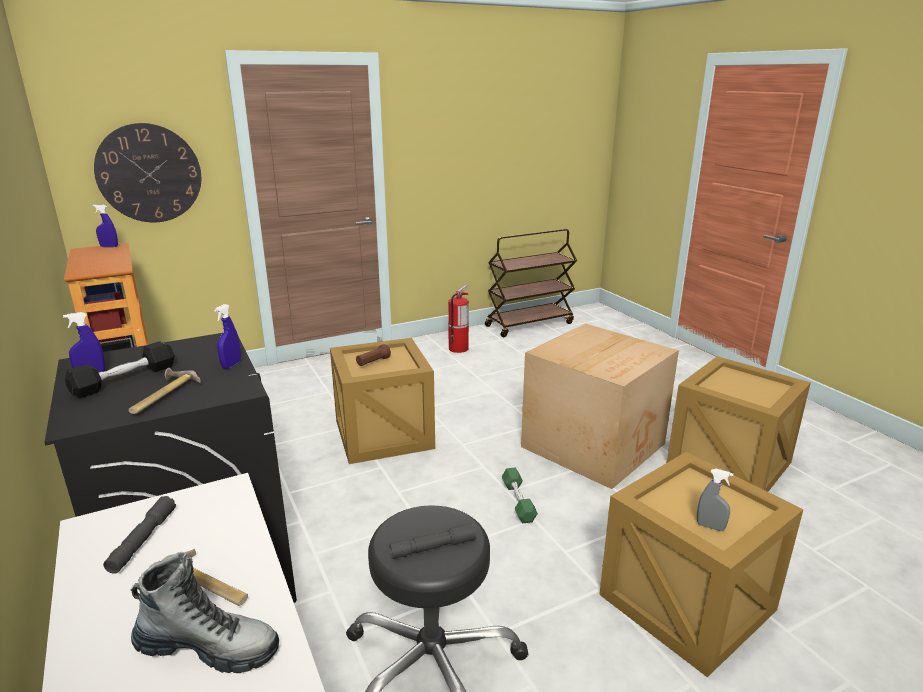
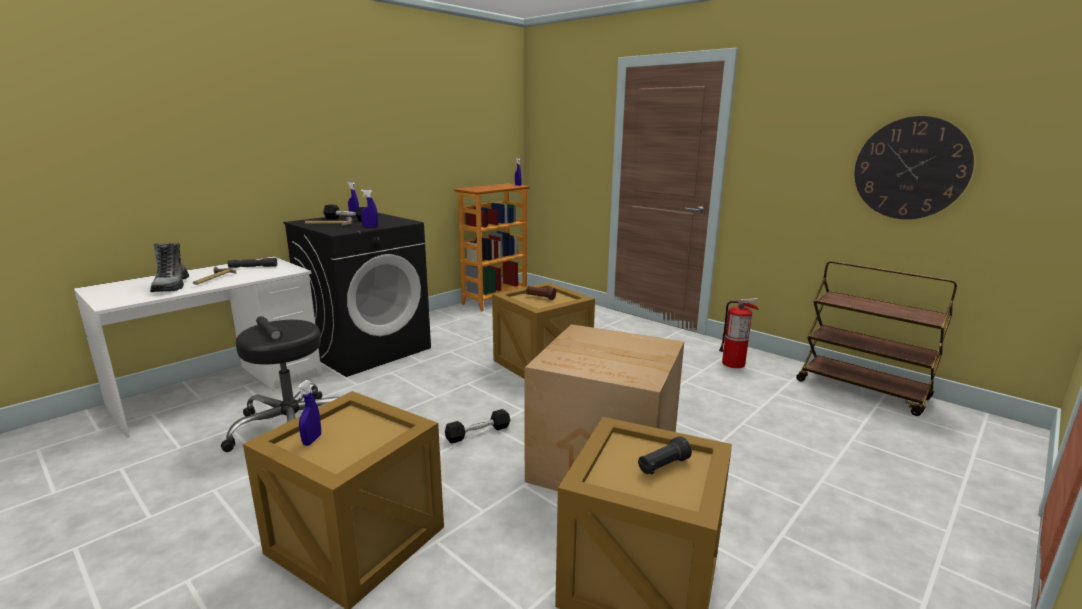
camera: 70 degrees right, 5 degrees down
(149, 173) = (564, 145): wall clock -> wall clock (911, 168)
(518, 501) = (478, 433): green dumbbell -> black dumbbell
(710, 526) = (312, 440): grey spray bottle -> blue spray bottle
(740, 382) = (662, 466): none -> black flashlight

